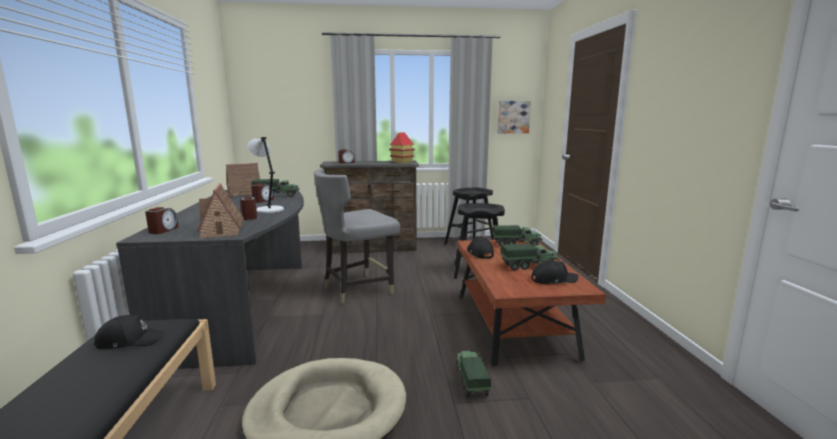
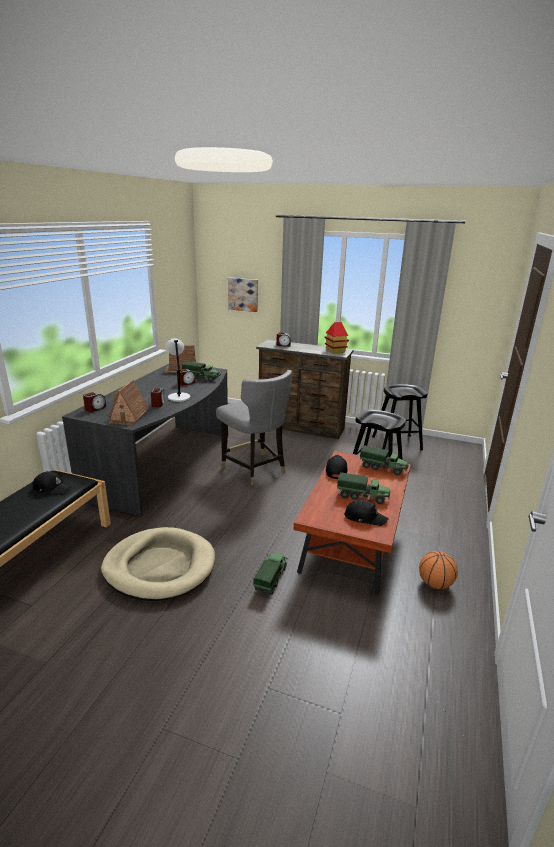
camera: 25 degrees right, 10 degrees up
(357, 288) = (254, 469): grey chair -> grey chair turned 120 degrees counterclockwise
(513, 117) = (474, 312): picture -> picture (243, 294)
(616, 338) = (435, 584): none -> basketball

